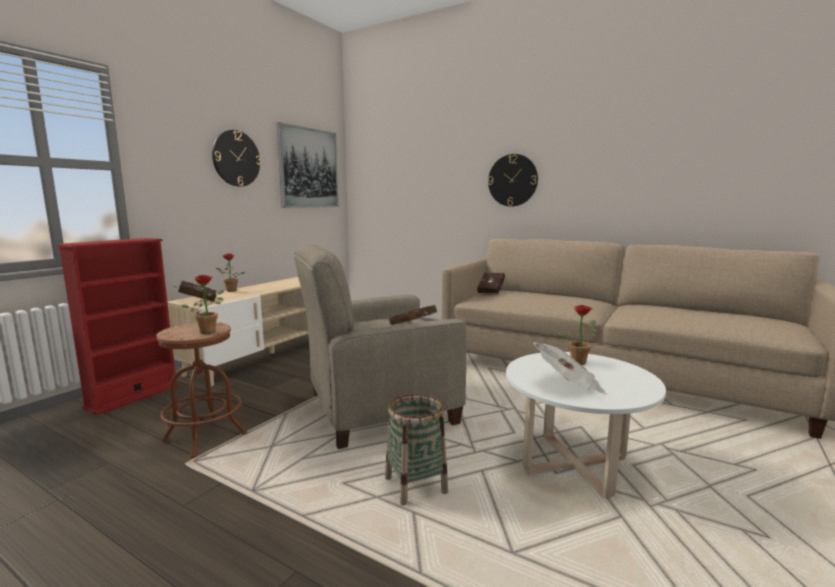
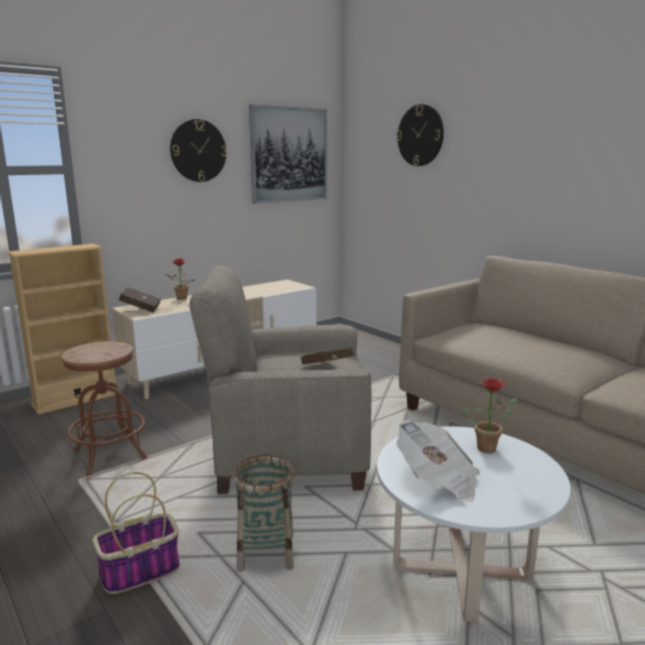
camera: 20 degrees right, 5 degrees up
(133, 396) = (76, 399): red bookcase -> beige bookcase
(209, 331) = (109, 354): potted plant -> none
(308, 528) = (139, 572): none -> basket
(491, 291) = (472, 325): red book -> none
(512, 180) = (527, 177): wall clock -> wall clock (420, 135)

